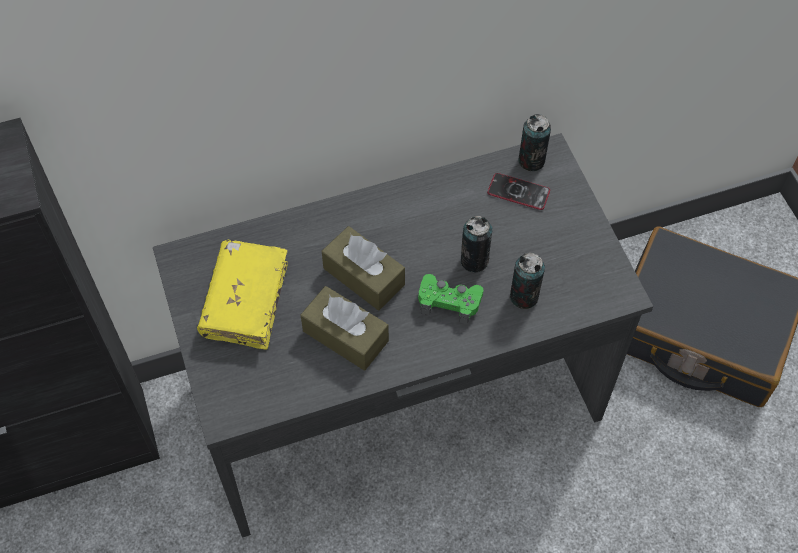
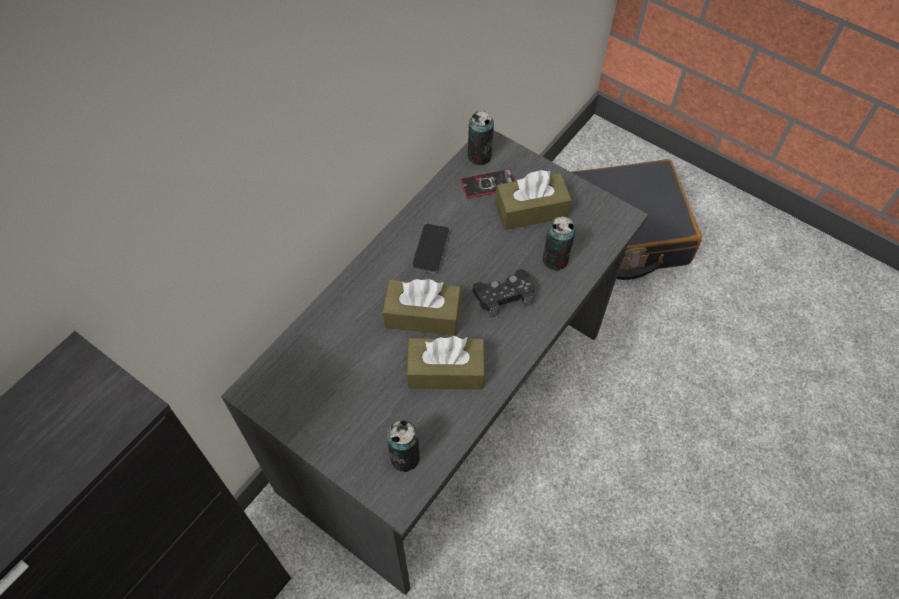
camera: 35 degrees left, 0 degrees up
(245, 300) = (340, 392): yellow book -> none
(417, 223) = (431, 249): none -> phone
(449, 301) = (504, 296): green game controller -> black game controller
(474, 260) = (497, 254): can -> can (405, 457)
(539, 238) = (531, 210): none -> brown tissue box

